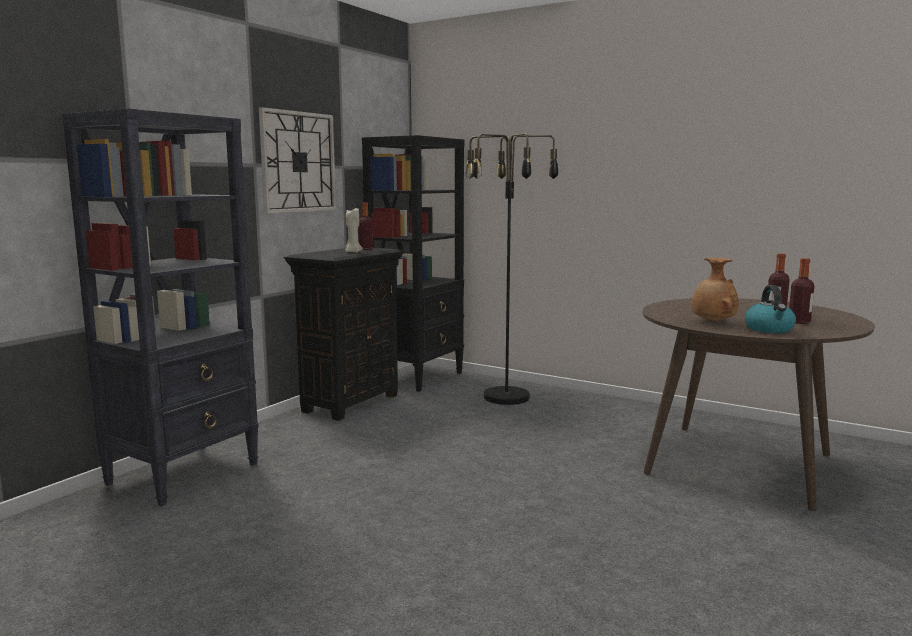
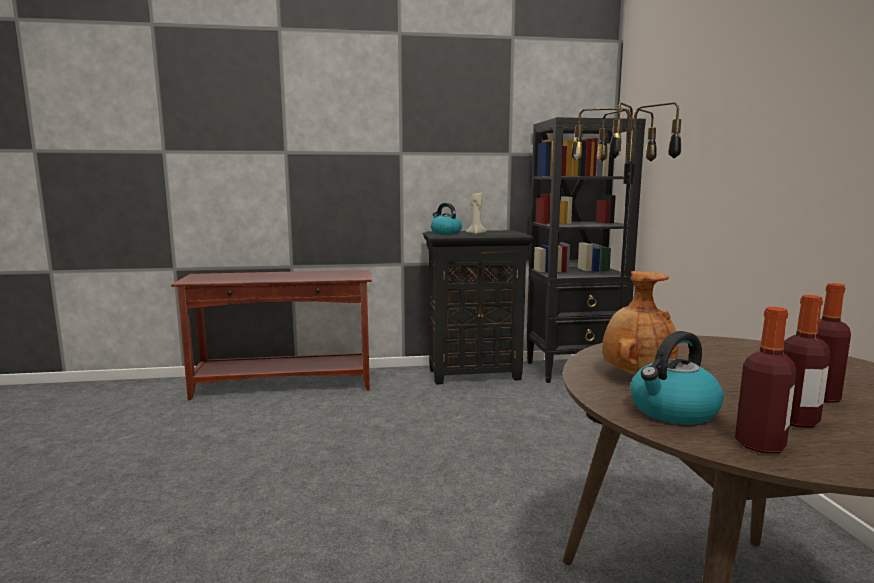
camera: 50 degrees right, 0 degrees up
(185, 473) = (285, 385): black bookcase -> brown console table
(298, 162) = (449, 150): wall clock -> none
(324, 254) = (445, 233): none -> kettle
(366, 249) = (504, 232): bottle -> bottle (760, 445)

